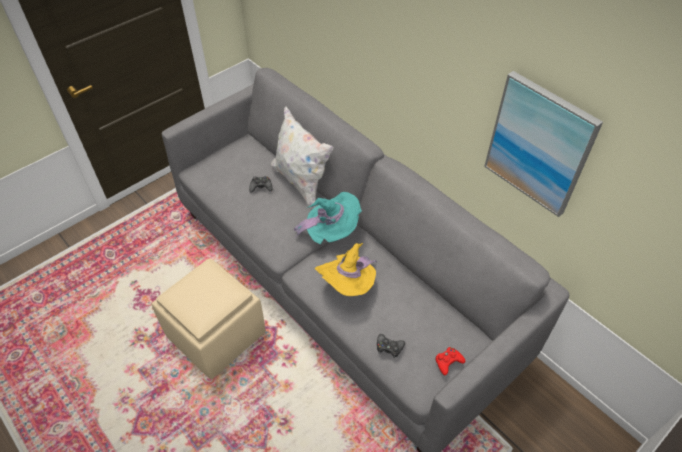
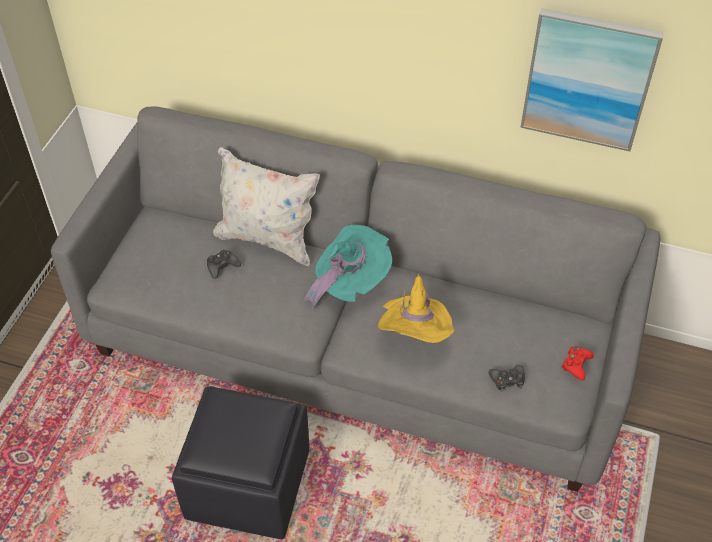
camera: 30 degrees left, 0 degrees up
(216, 333) = (247, 484): beige ottoman -> black ottoman

